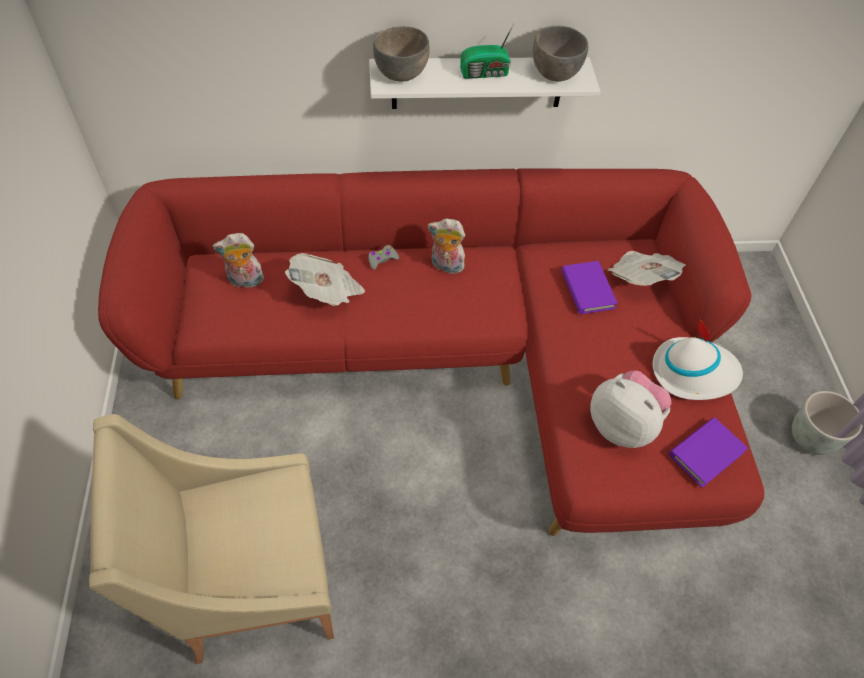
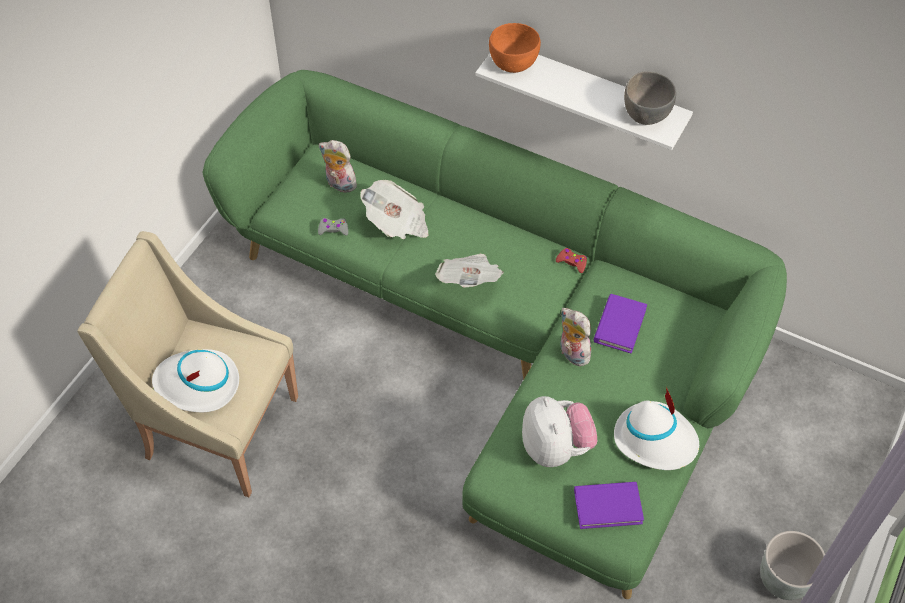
camera: 35 degrees right, 0 degrees up
(241, 558) = (197, 384): none -> white hat
(382, 259) = (462, 216): grey game controller -> grey game controller (333, 229)
(401, 74) = (513, 64): grey bowl -> orange bowl
(445, 266) = (512, 247): plush toy -> plush toy (571, 353)
(463, 357) = (507, 341): red sofa -> green sofa
(485, 73) = (585, 91): radio -> none
(504, 256) = (572, 262): none -> red game controller
(641, 278) = (680, 339): newspaper -> newspaper (469, 281)

